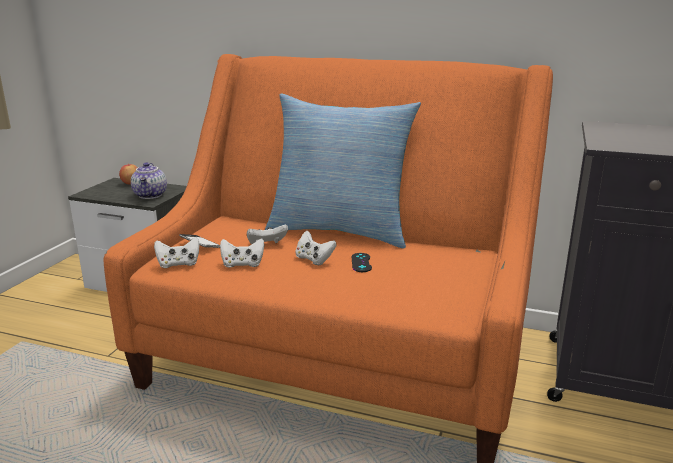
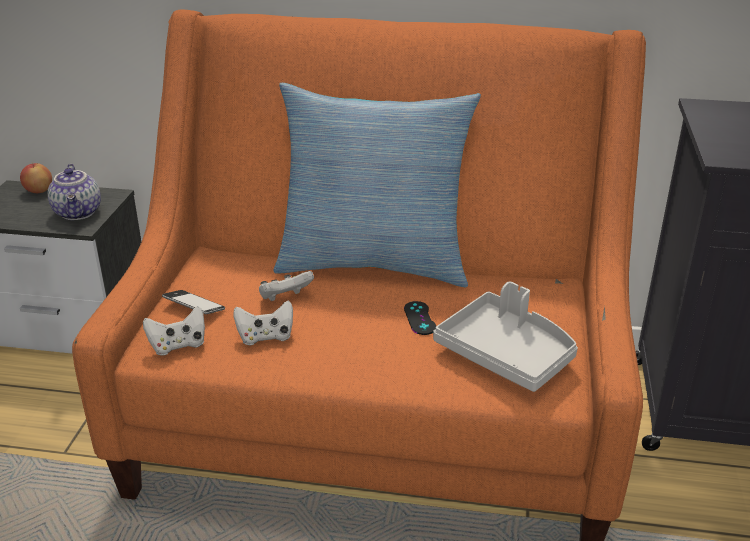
camera: 10 degrees left, 10 degrees up
(314, 260) = (357, 319): white game controller -> none
(420, 288) = (506, 354): none -> grey tray

